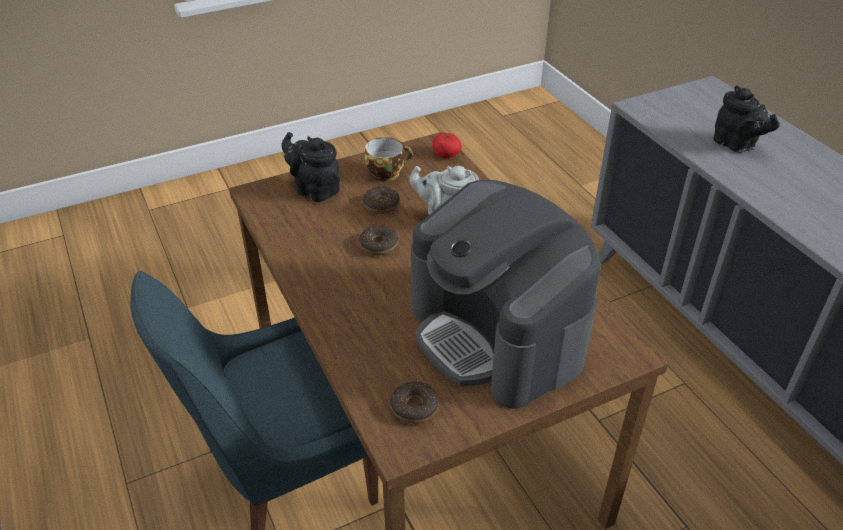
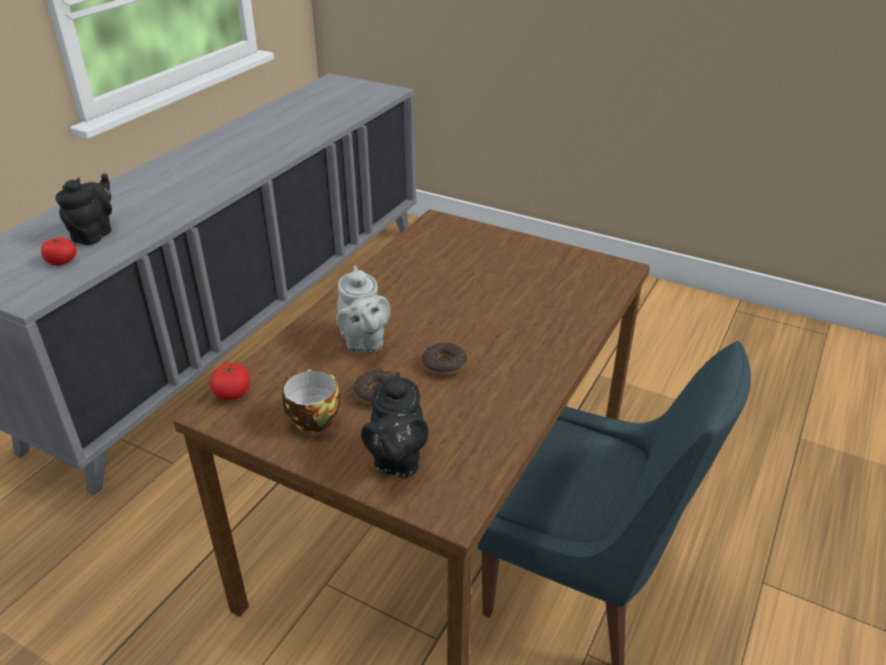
camera: 125 degrees left, 5 degrees down
(414, 407) = (588, 275): donut -> none
(497, 334) = (481, 269): coffee machine -> none
(693, 125) = (61, 261): none -> tomato

